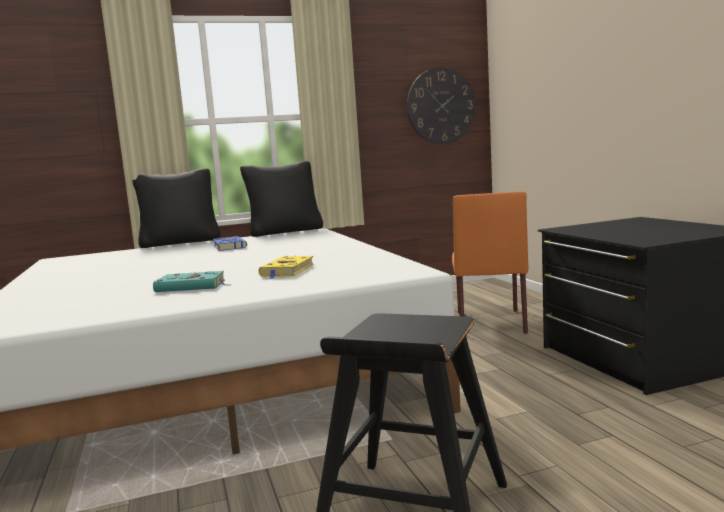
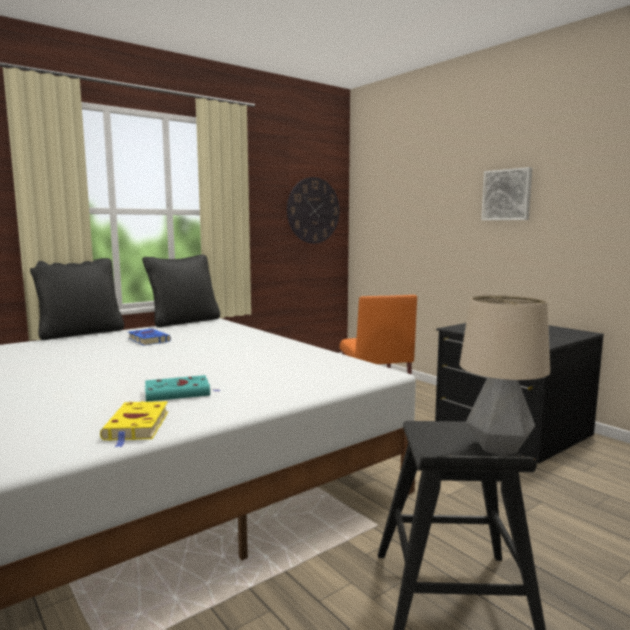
camera: 20 degrees left, 0 degrees up
(287, 271) = (256, 372): yellow book -> yellow book (137, 426)
(438, 339) = (499, 448): none -> table lamp
(648, 58) = (507, 195): none -> picture

